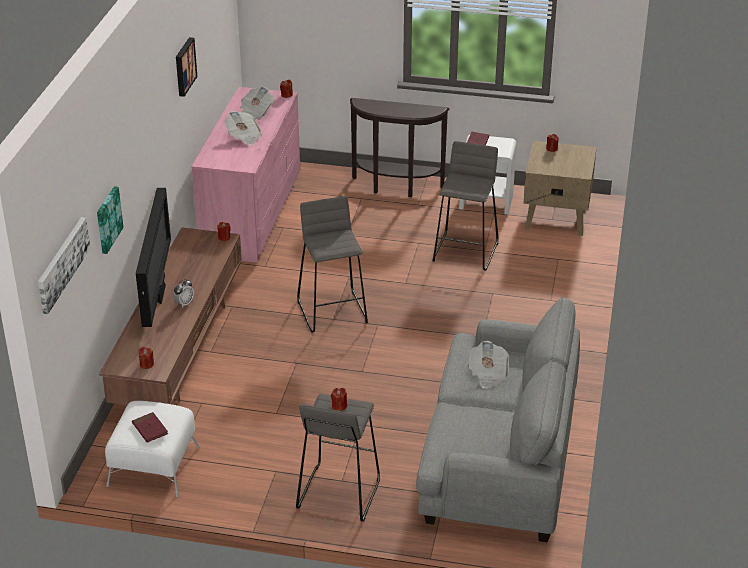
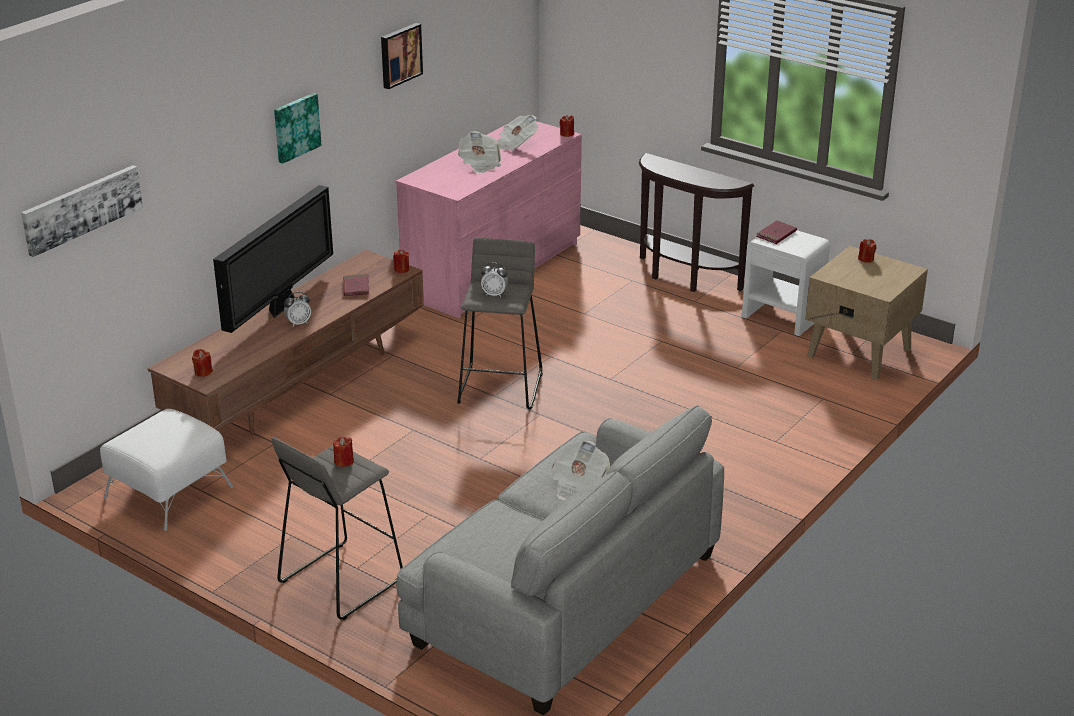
camera: 25 degrees right, 5 degrees down
(107, 219) = (195, 188): picture -> picture (295, 127)
(150, 429) = (155, 439): red book -> red book (356, 287)
(331, 243) = (494, 294): none -> alarm clock
(465, 252) = (711, 364): grey stool -> none

